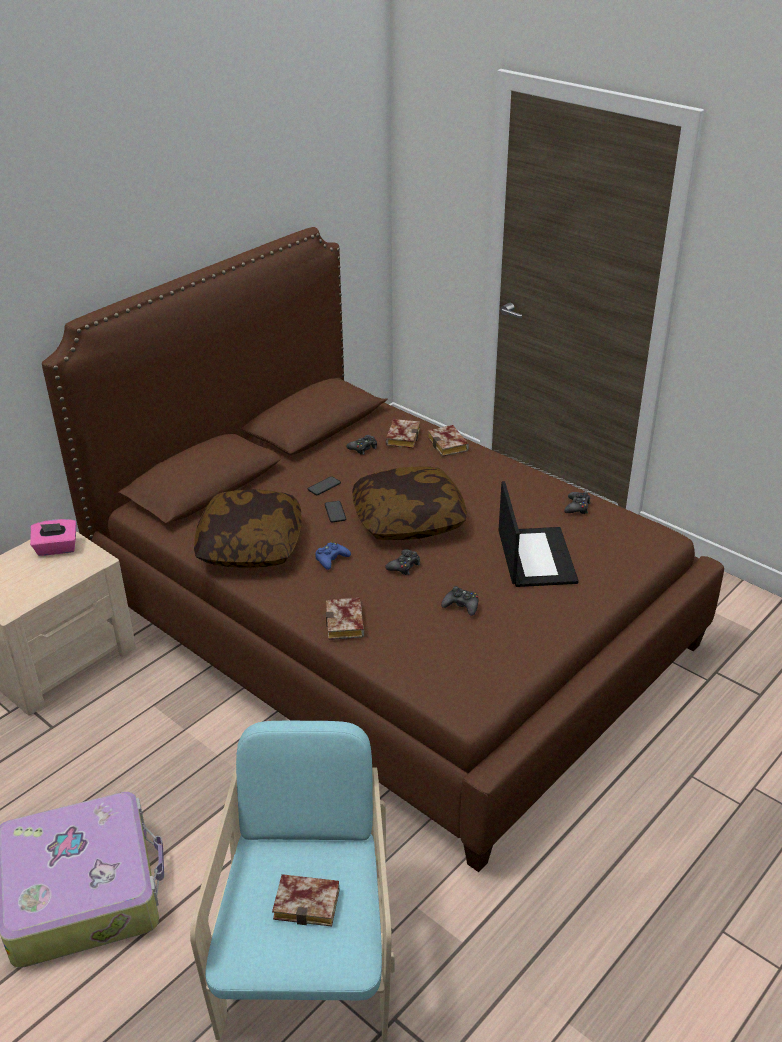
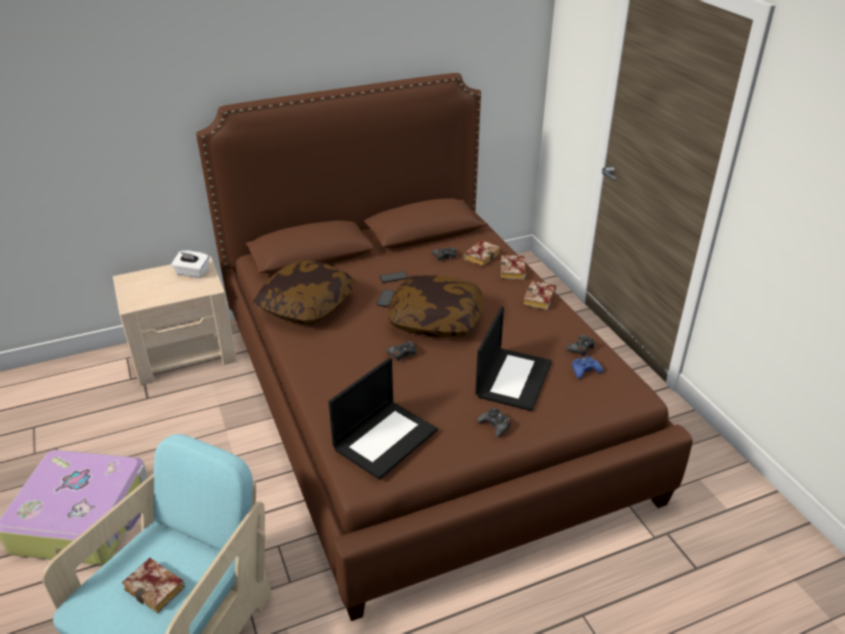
camera: 25 degrees right, 0 degrees up
(57, 548) = (192, 273): pink tissue box -> white tissue box
(331, 559) = (354, 332): blue game controller -> blue game controller (585, 370)
(346, 624) = (325, 385): book -> book (540, 300)
(458, 657) = (385, 438): none -> laptop
(461, 605) = (421, 398): black game controller -> black game controller (495, 425)

